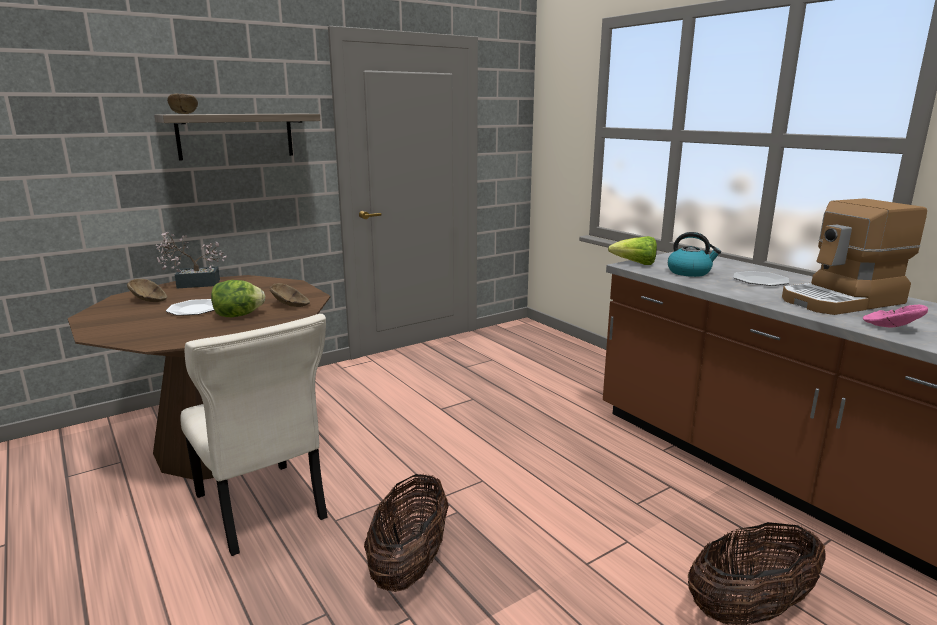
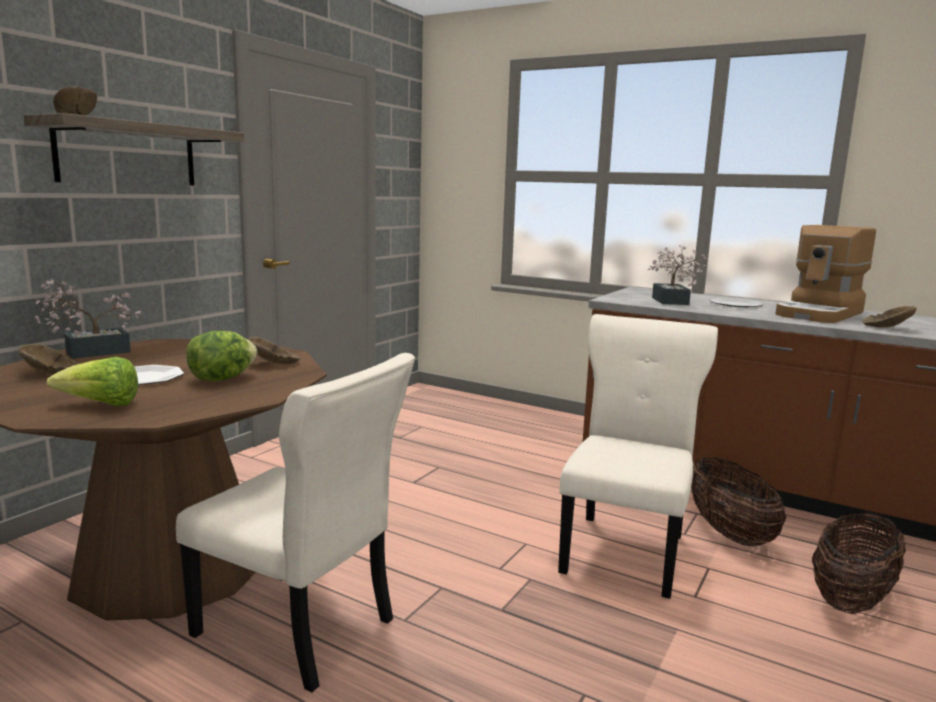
camera: 25 degrees left, 5 degrees down
(409, 564) = (533, 643): basket -> basket (729, 533)
(563, 507) = (625, 551): none -> beige chair
(635, 264) = (613, 298): lettuce -> lettuce (101, 405)
(689, 272) = (671, 302): kettle -> potted plant
(890, 326) = (885, 327): pink bowl -> brown bowl

